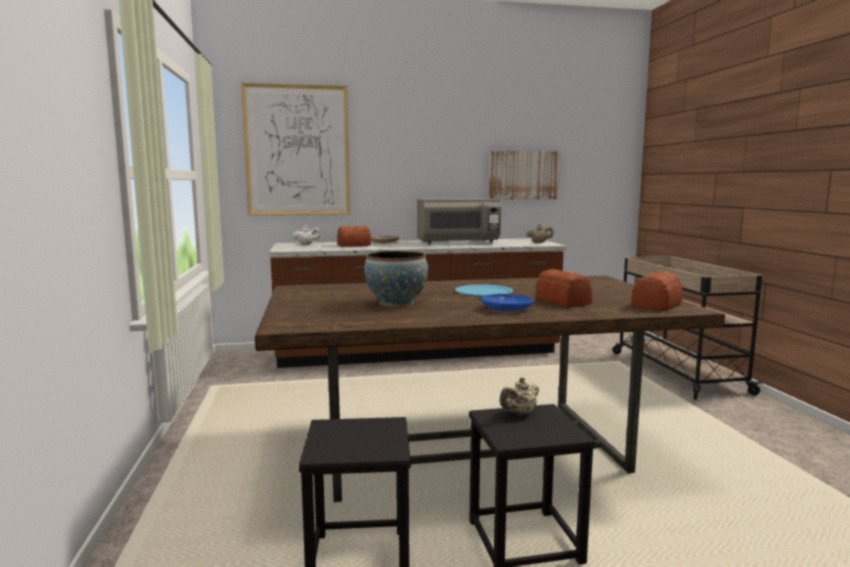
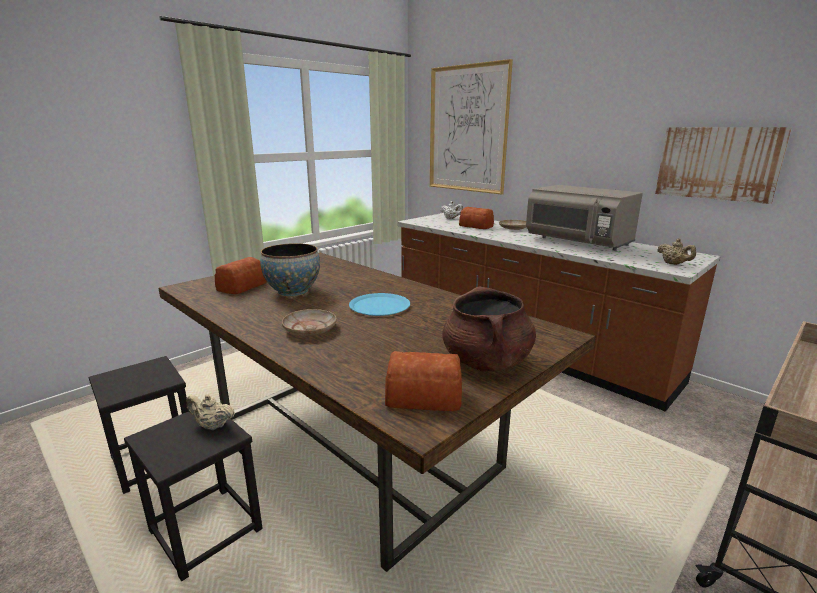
camera: 55 degrees right, 10 degrees up
(506, 308) = (310, 329): blue plate -> beige plate
(563, 302) = (372, 345): bread -> bread (240, 287)
(621, 291) = (486, 362): none -> brown cooking pot

